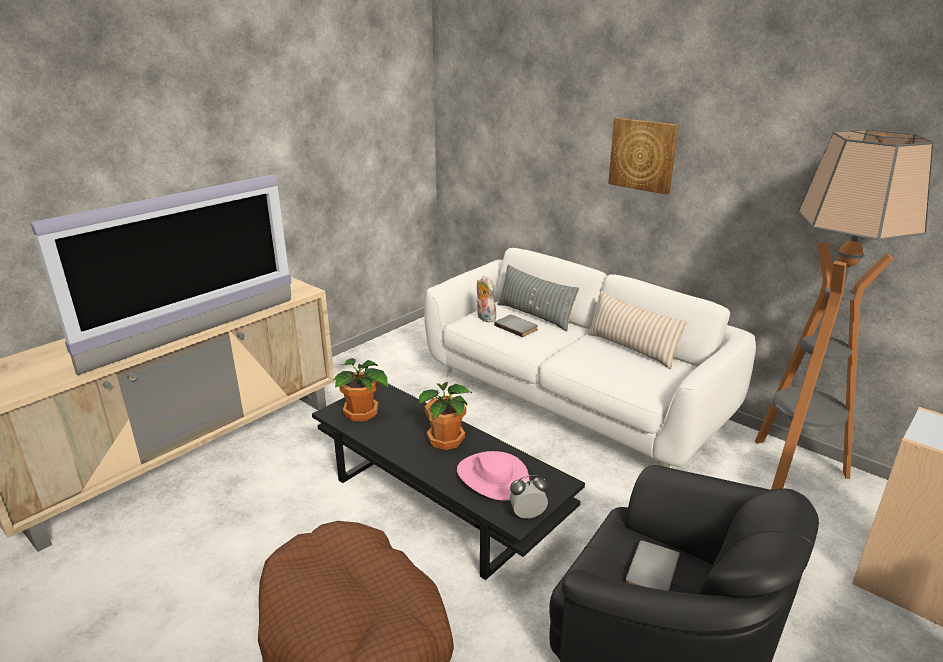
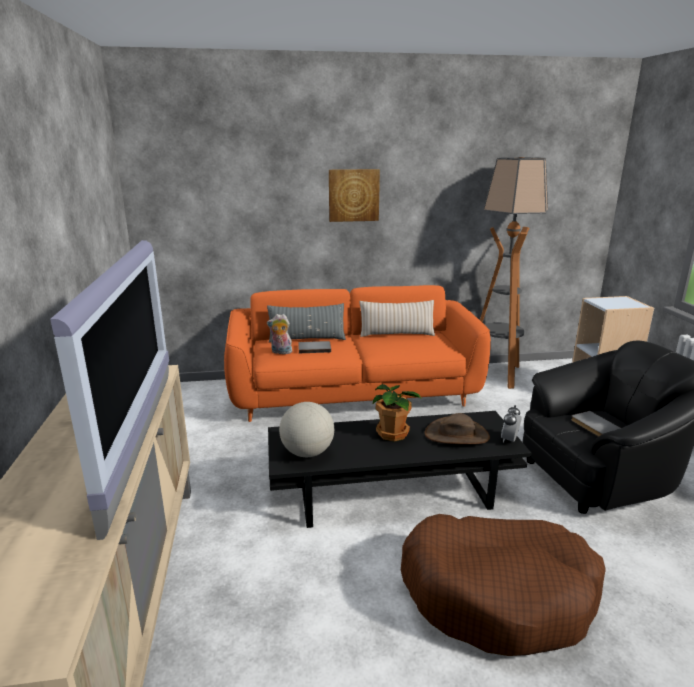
camera: 50 degrees left, 5 degrees down
(361, 414) = (307, 452): potted plant -> globe
(492, 477) = (456, 435): pink hat -> brown hat
(573, 401) = (353, 395): white sofa -> orange sofa

